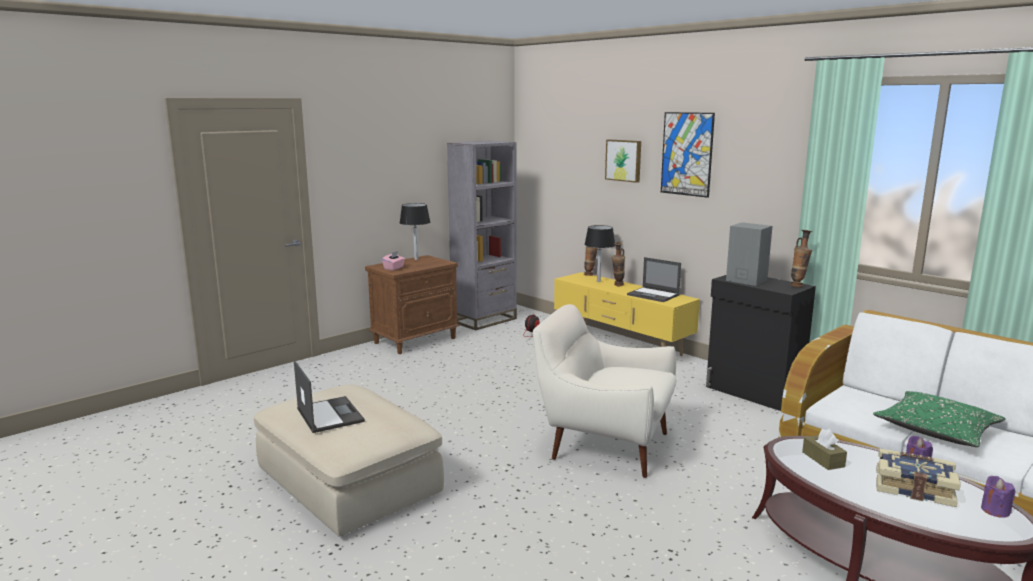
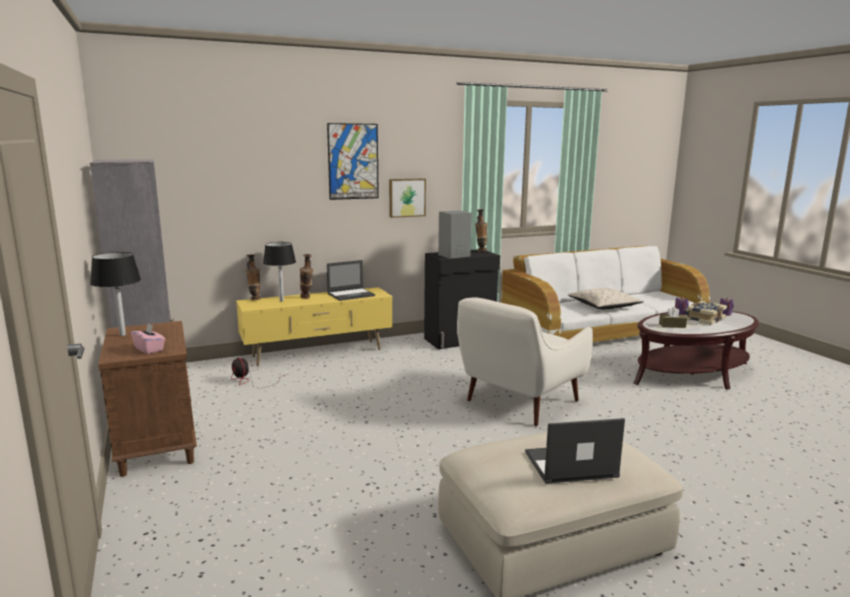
camera: 70 degrees left, 0 degrees up
(624, 160) = (282, 172): picture -> picture (406, 197)
(936, 431) = (603, 307): green pillow -> beige pillow

